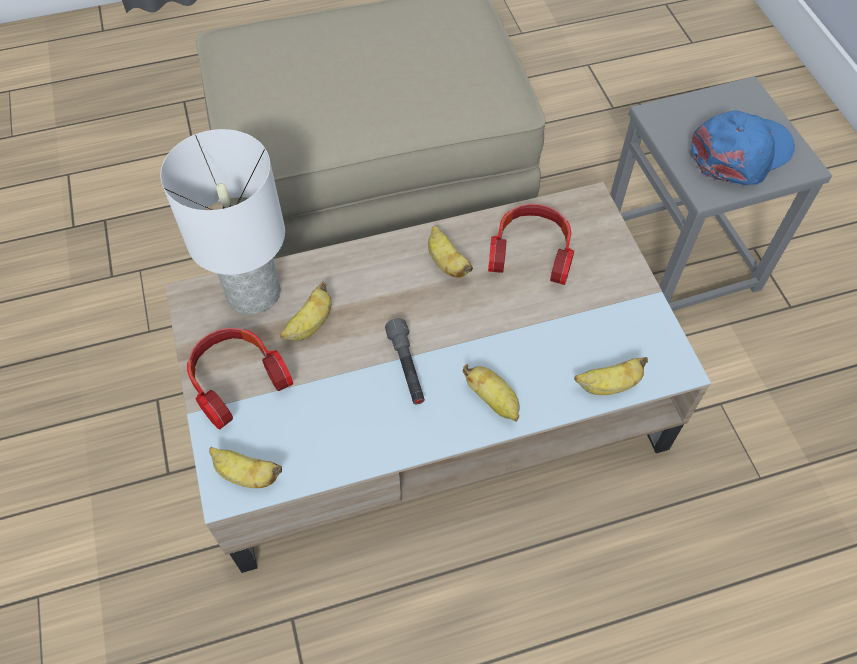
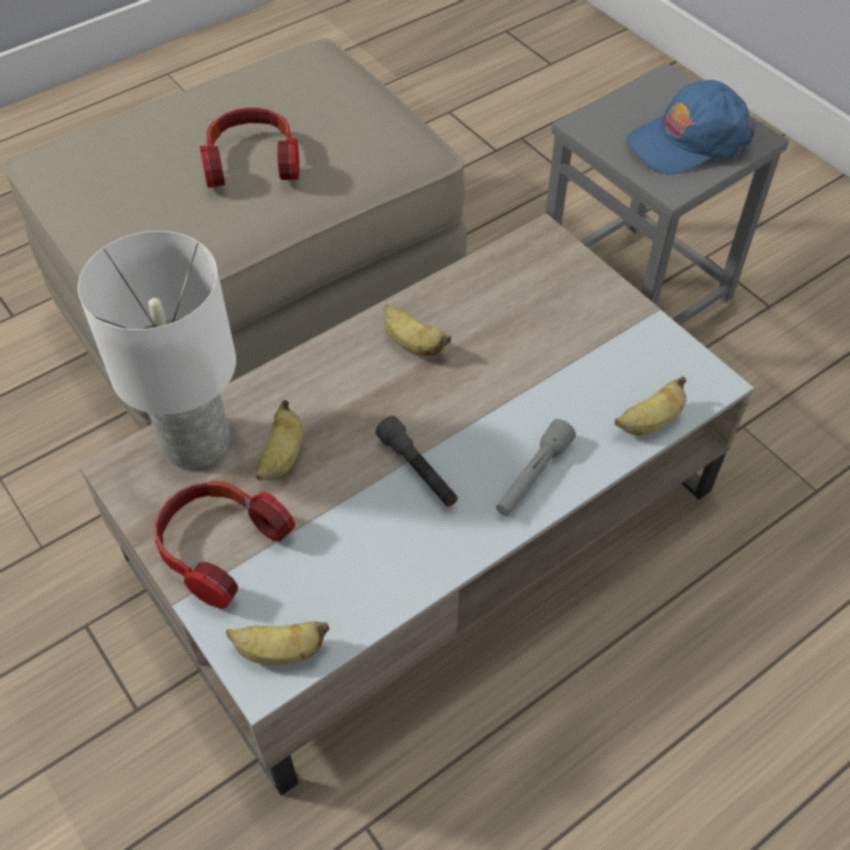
camera: 20 degrees left, 5 degrees down
(493, 400) = (532, 476): banana -> grey flashlight
(531, 252) = (502, 307): headphones -> headphones (252, 161)
(740, 153) = (688, 142): blue cap -> blue cap turned 150 degrees counterclockwise

